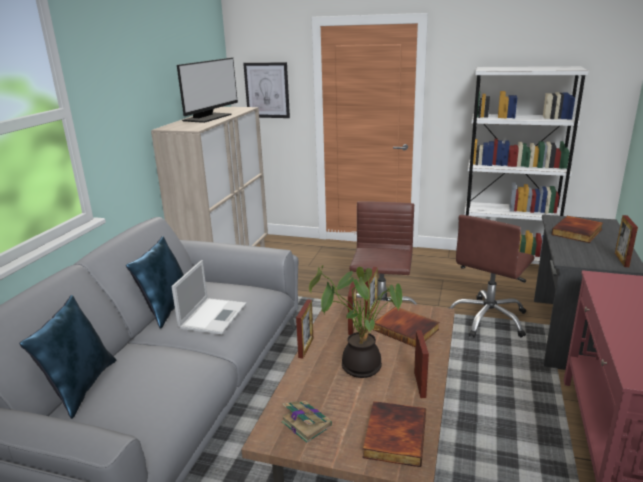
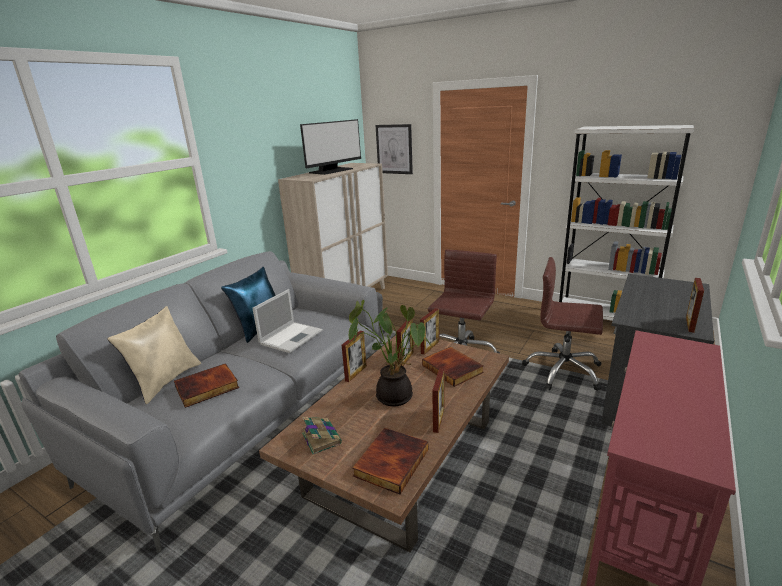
camera: 15 degrees right, 0 degrees up
(81, 387) = (166, 381): blue pillow -> beige pillow
(488, 319) = (563, 371): brown office chair -> brown office chair turned 60 degrees clockwise
(578, 232) = (657, 293): book -> book (207, 388)

